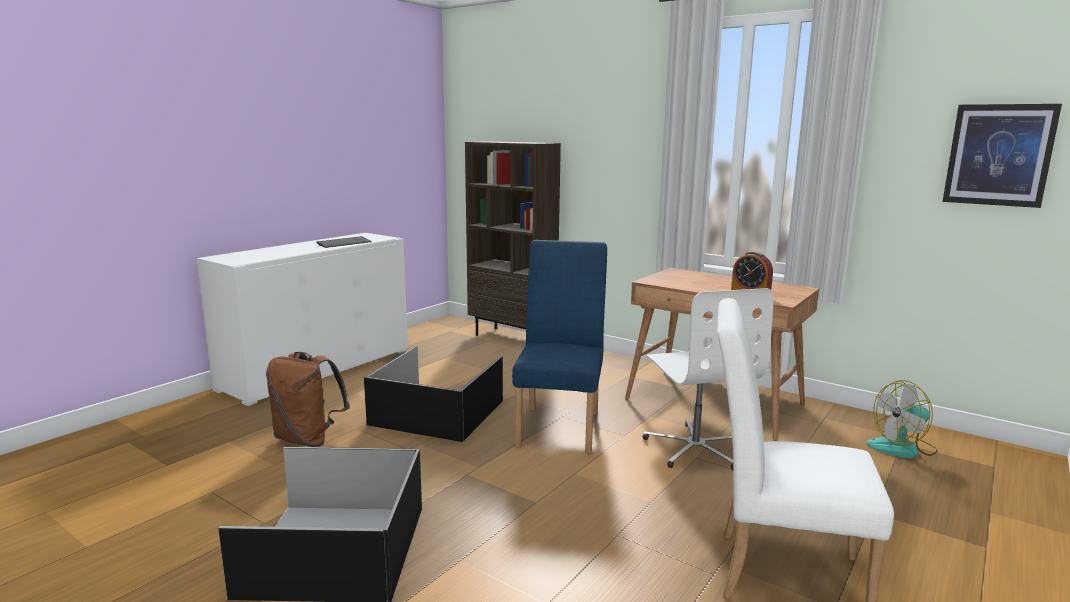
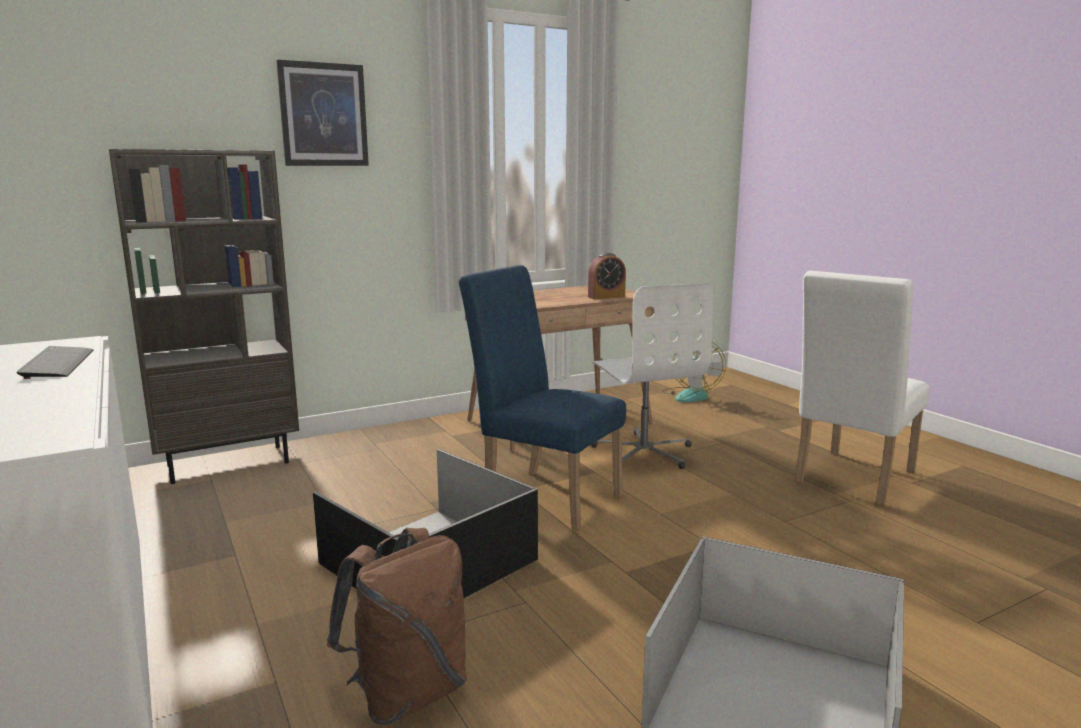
camera: 65 degrees left, 0 degrees up
(695, 448) = (644, 452): white office chair -> white office chair turned 60 degrees clockwise
(999, 155) = (681, 156): picture -> picture (323, 115)

